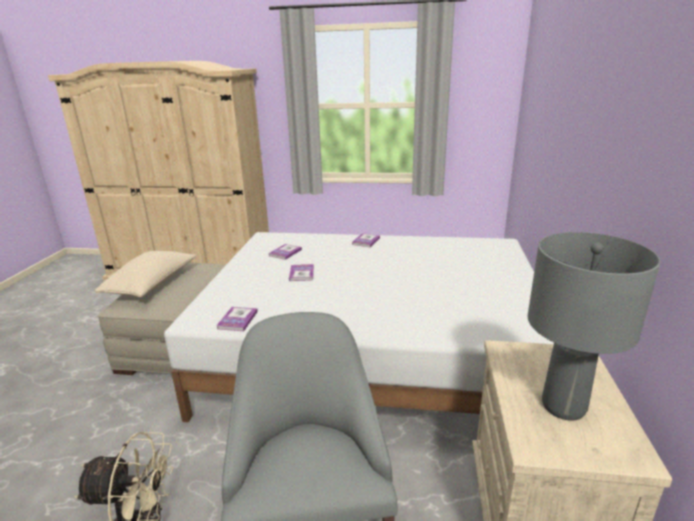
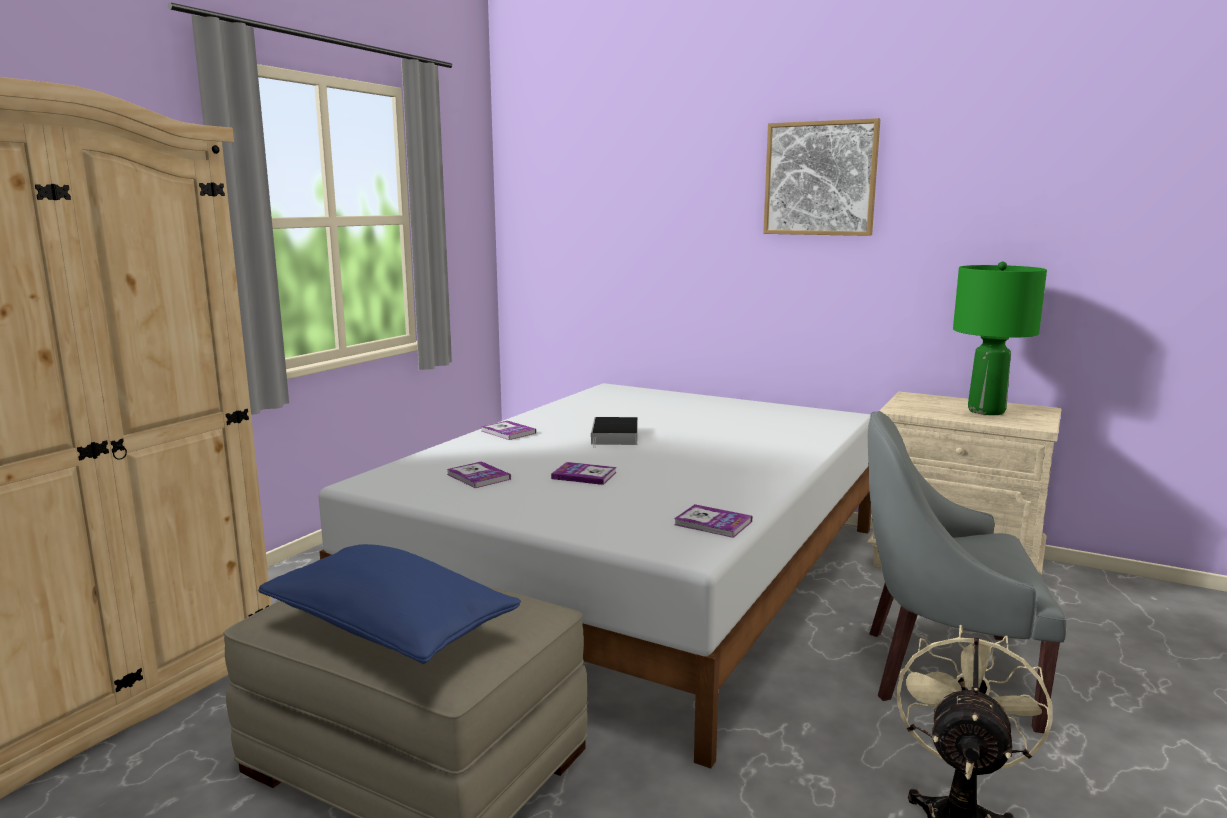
camera: 70 degrees left, 10 degrees down
(152, 284) = (389, 629): beige pillow -> blue pillow
(383, 266) = (615, 436): none -> book
(564, 406) = (986, 411): grey table lamp -> green table lamp
(610, 98) = (820, 178): none -> picture

